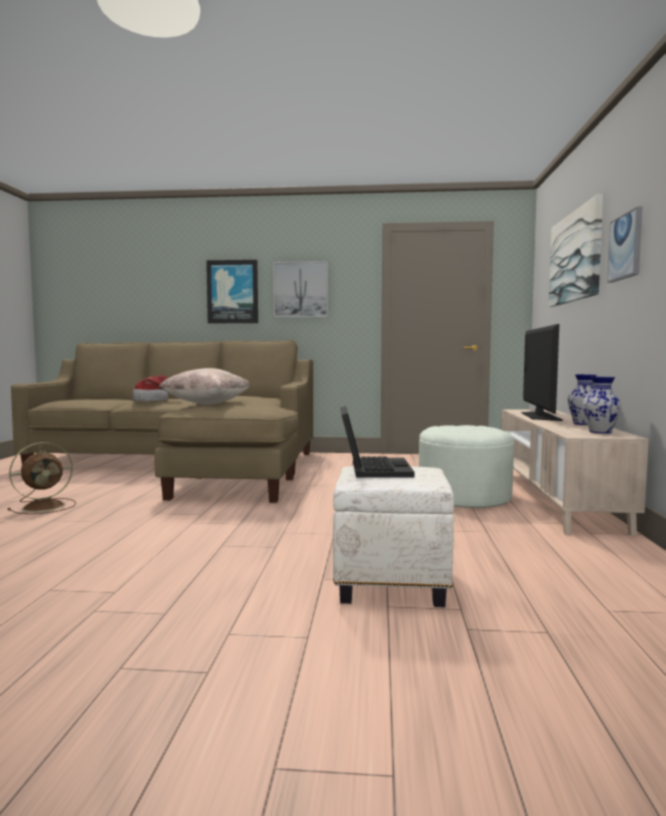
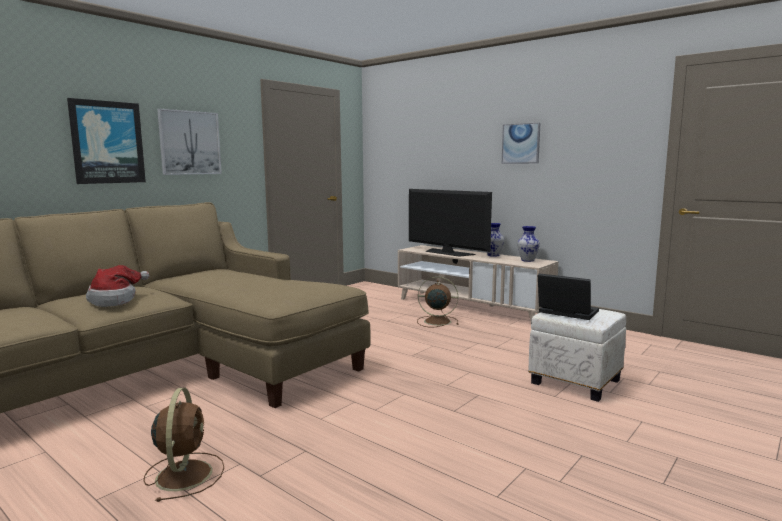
camera: 55 degrees left, 5 degrees up
(207, 404) = (266, 291): beige pillow -> none
(464, 497) = (436, 321): white ottoman -> brown fan
(575, 257) = (445, 137): picture -> none

